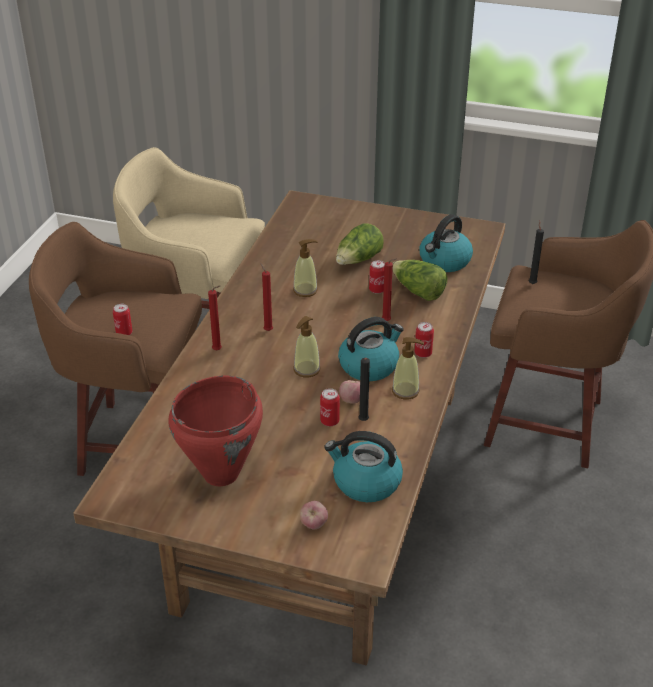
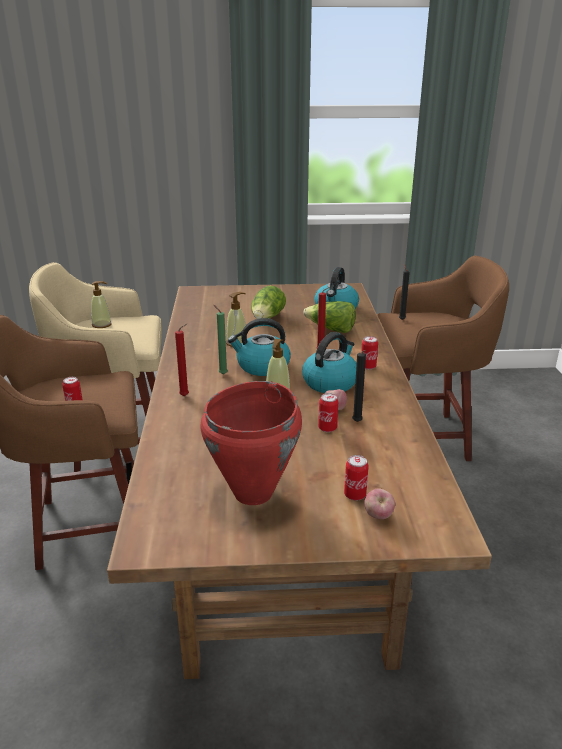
camera: 20 degrees left, 10 degrees down
(267, 330) = (222, 374): red candle -> green candle
(365, 482) = (398, 468): kettle -> kettle (262, 366)
(377, 290) = (297, 333): can -> can (355, 495)
(405, 391) = (375, 394): soap dispenser -> soap dispenser (102, 325)

